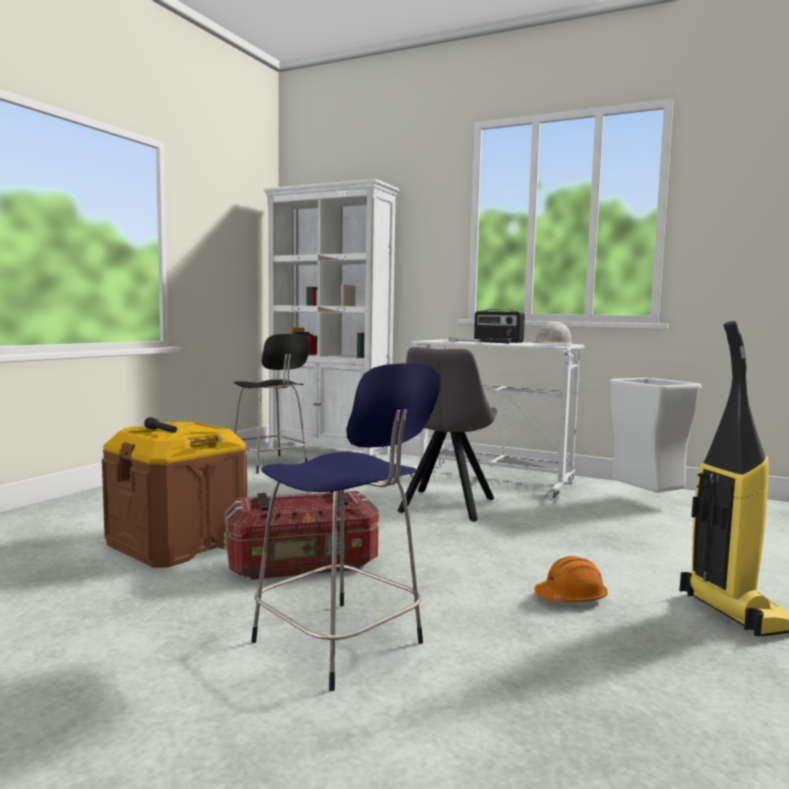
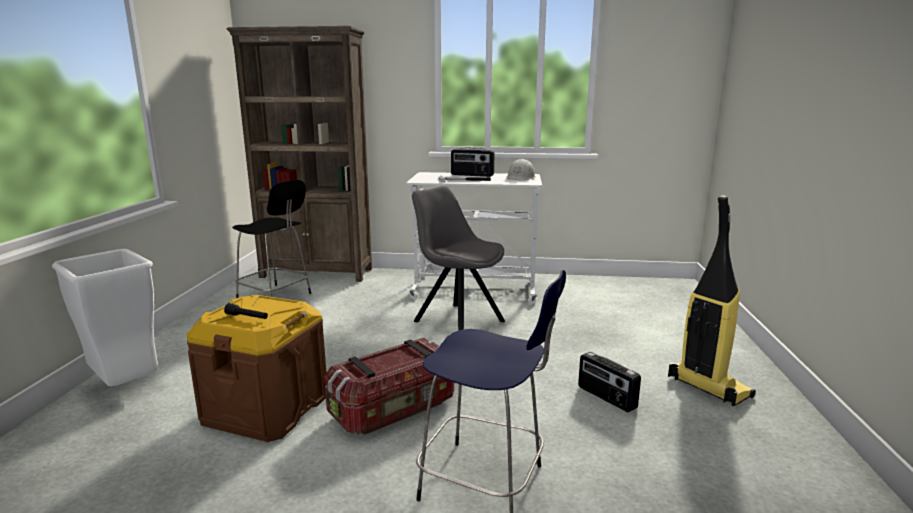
camera: 20 degrees left, 10 degrees up
(329, 451) = (317, 273): white bookcase -> brown bookcase
(446, 505) = (458, 321): grey chair -> grey chair turned 135 degrees clockwise
(571, 597) = (606, 397): orange hard hat -> radio
(646, 502) = (593, 294): white trash can -> white trash can (127, 388)

